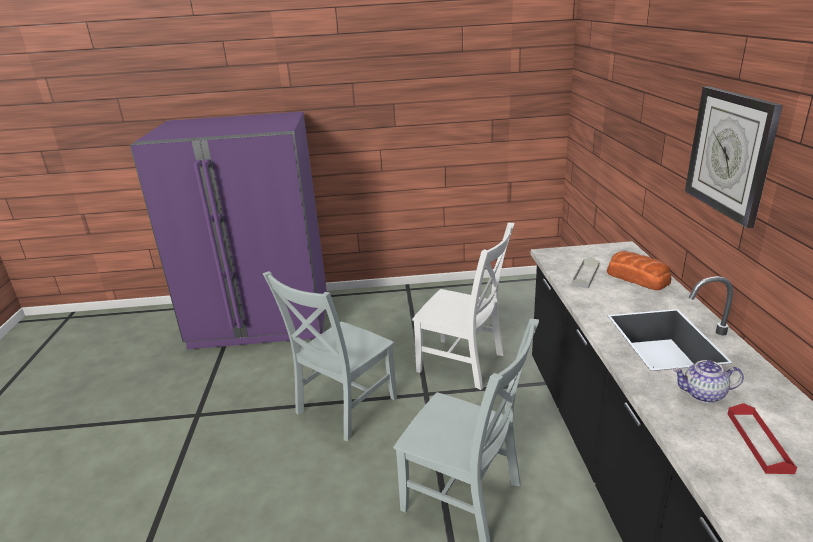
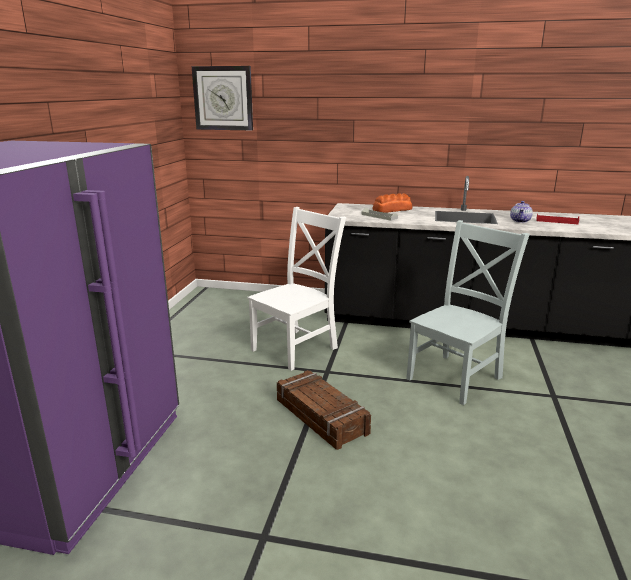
camera: 75 degrees left, 5 degrees down
(343, 407) = (320, 417): grey chair -> crate
(730, 153) = (430, 115): wall clock -> wall clock (223, 98)

